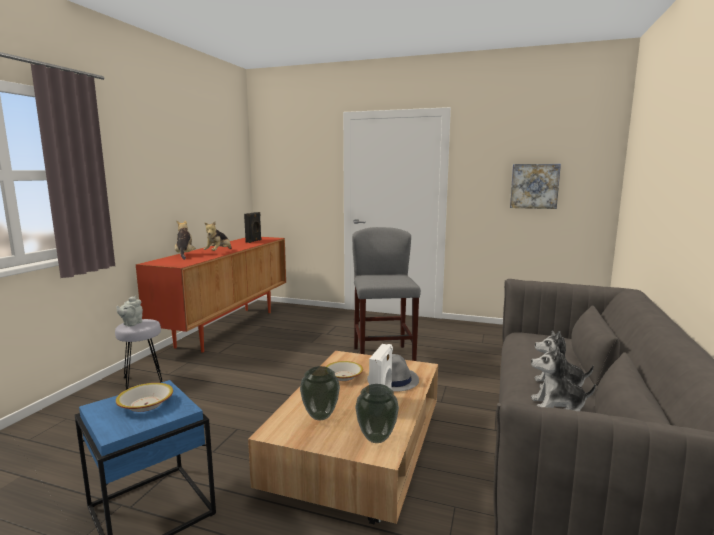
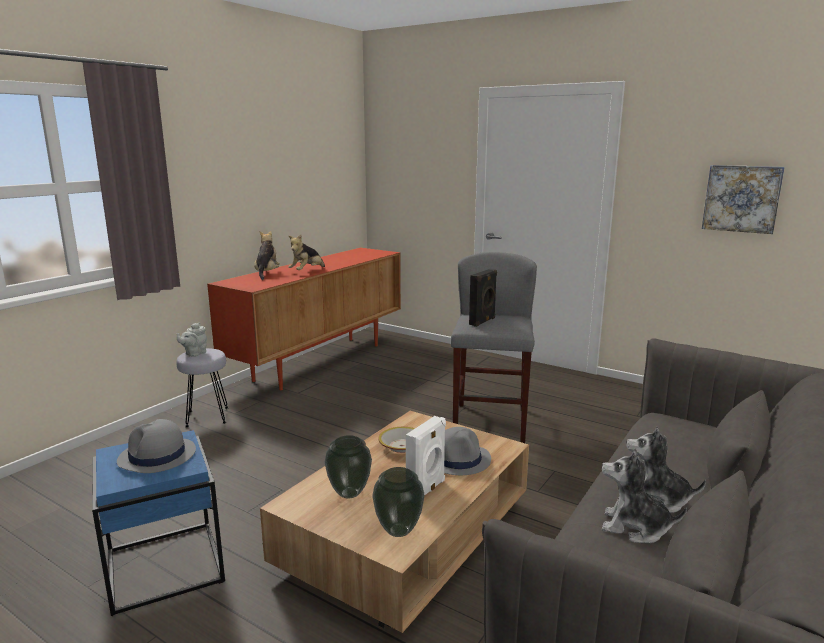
camera: 15 degrees right, 5 degrees up
(146, 404) = (157, 456): bowl -> grey hat
(254, 241) = (359, 256): black speaker -> black speaker (483, 321)

